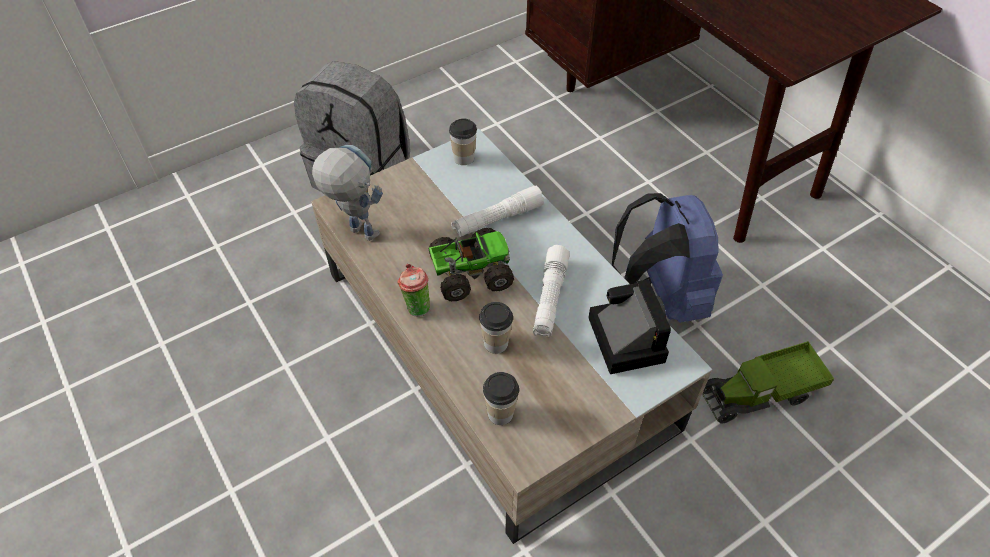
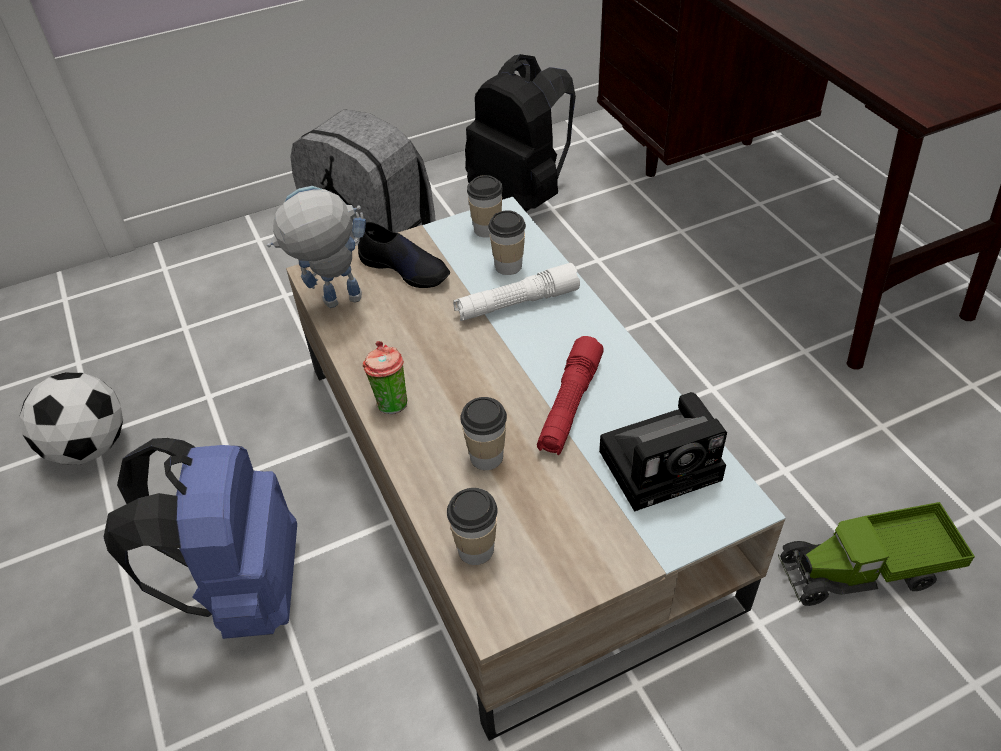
camera: 10 degrees right, 5 degrees down
(160, 352) = (89, 447): none -> football
(355, 230) = (332, 304): toy robot -> toy robot turned 60 degrees counterclockwise
(406, 195) = (405, 268): none -> black shoe
(469, 273) = (467, 366): toy truck -> none
(471, 113) = (521, 194): none -> black backpack
(485, 188) = (508, 266): none -> cup
(550, 298) = (569, 405): white flashlight -> red flashlight
(623, 337) = (664, 463): camera -> camera turned 75 degrees clockwise
(660, 297) = (737, 431): blue backpack -> blue backpack (243, 588)

